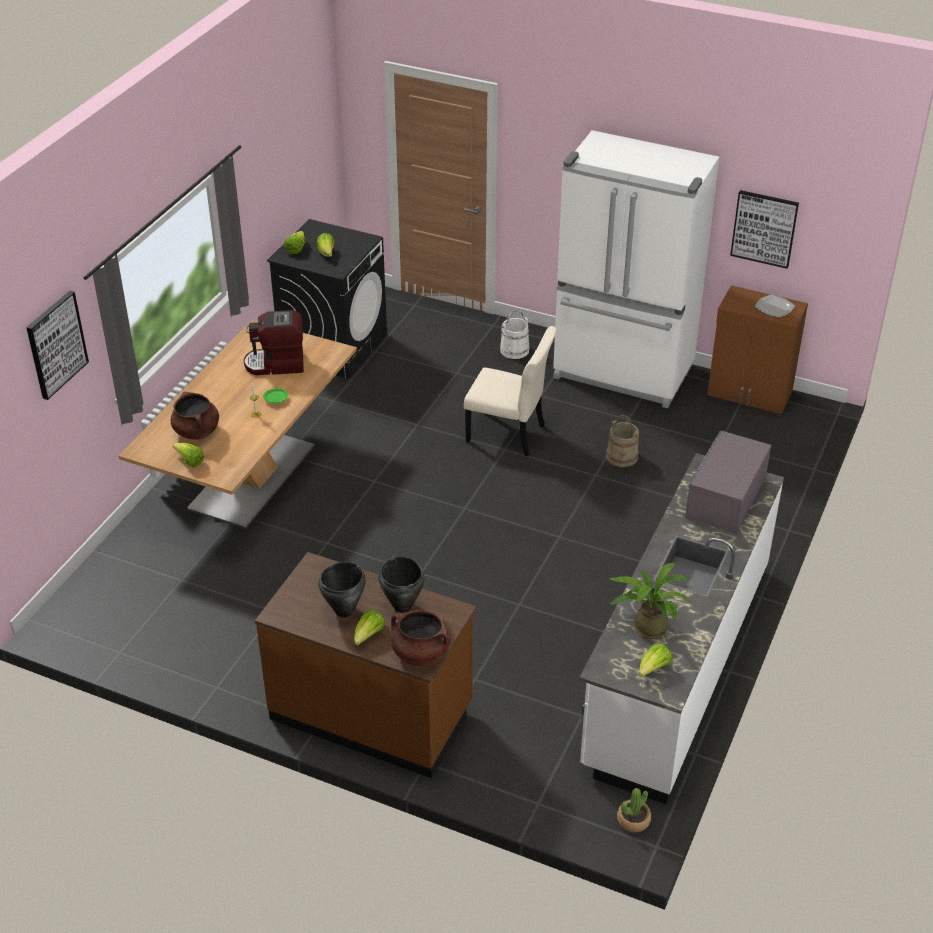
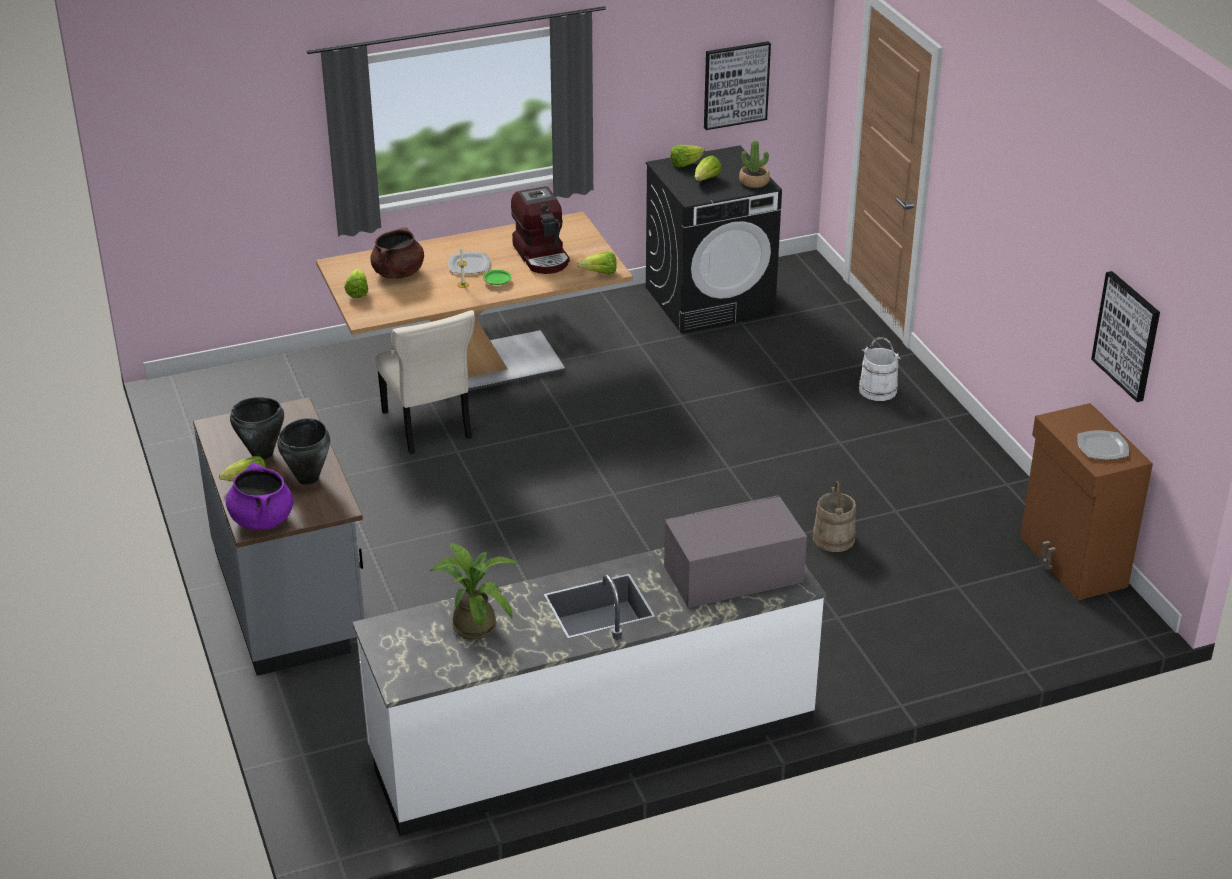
camera: 45 degrees right, 5 degrees down
(56, 344) = (266, 109): picture -> picture (735, 84)
(237, 398) = (469, 264): none -> plate
(276, 364) = (542, 255): coffee machine -> coffee machine turned 150 degrees counterclockwise
(372, 712) = (291, 597): brown counter -> grey counter
(420, 653) = (261, 519): brown cooking pot -> purple cooking pot
(508, 434) = (753, 458): beige chair -> beige chair (428, 427)
(623, 373) = (958, 468): white fridge -> none
(633, 820) = (354, 825): potted plant -> potted plant (754, 182)
(653, 669) = (420, 658): lettuce -> lettuce (600, 273)

